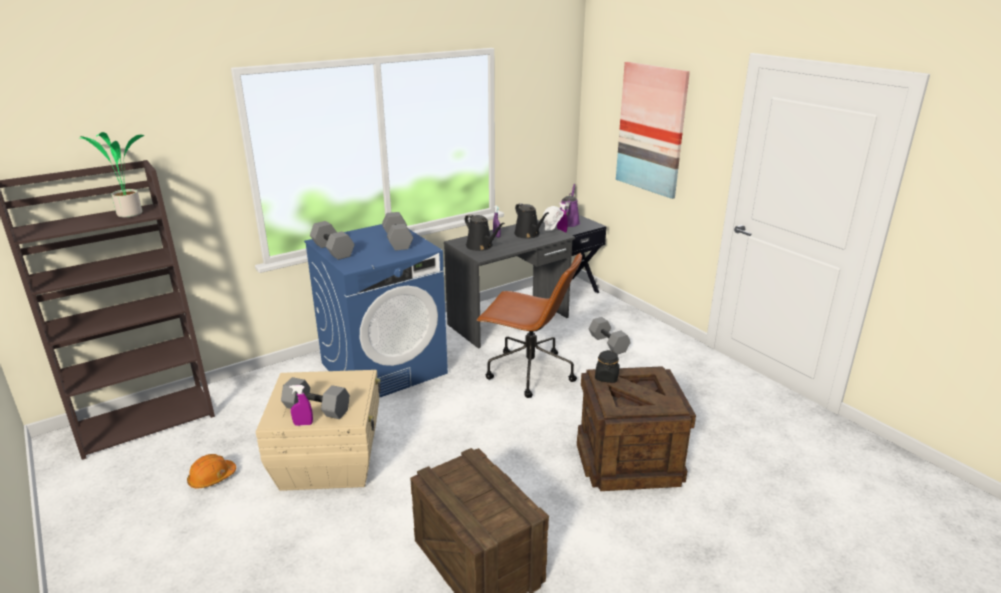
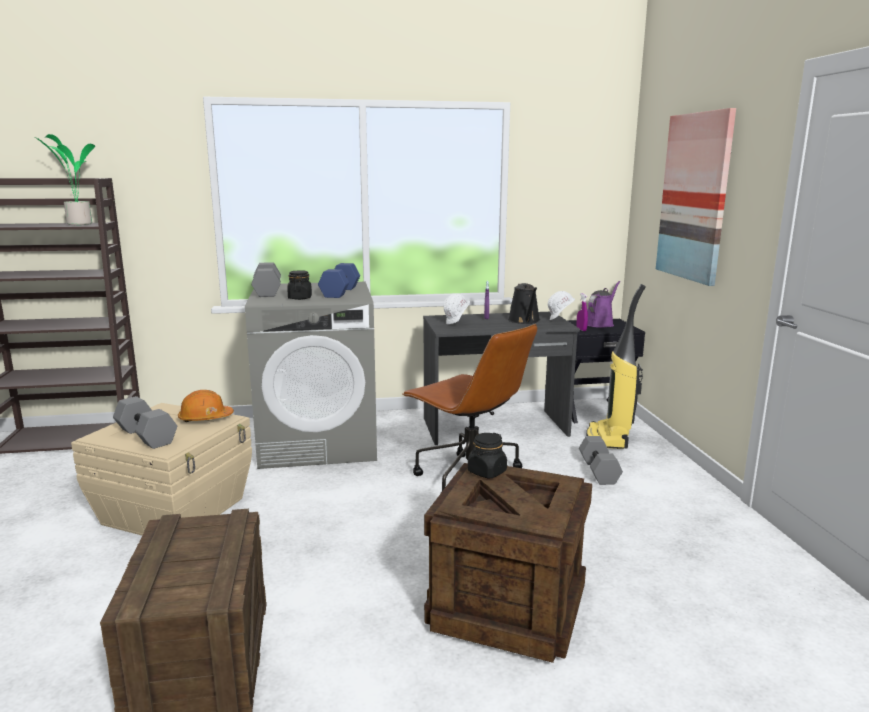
camera: 25 degrees right, 10 degrees down
(212, 478) = (62, 498): orange hard hat -> orange hard hat (205, 418)
(303, 424) = (116, 445): purple spray bottle -> none
(375, 255) = (300, 298): none -> black jar
(384, 368) = (319, 442): blue washing machine -> grey washing machine
(397, 241) = (339, 292): grey dumbbell -> blue dumbbell
(481, 246) = (457, 323): black watering can -> white hard hat
(595, 313) = (609, 438): none -> vacuum cleaner

